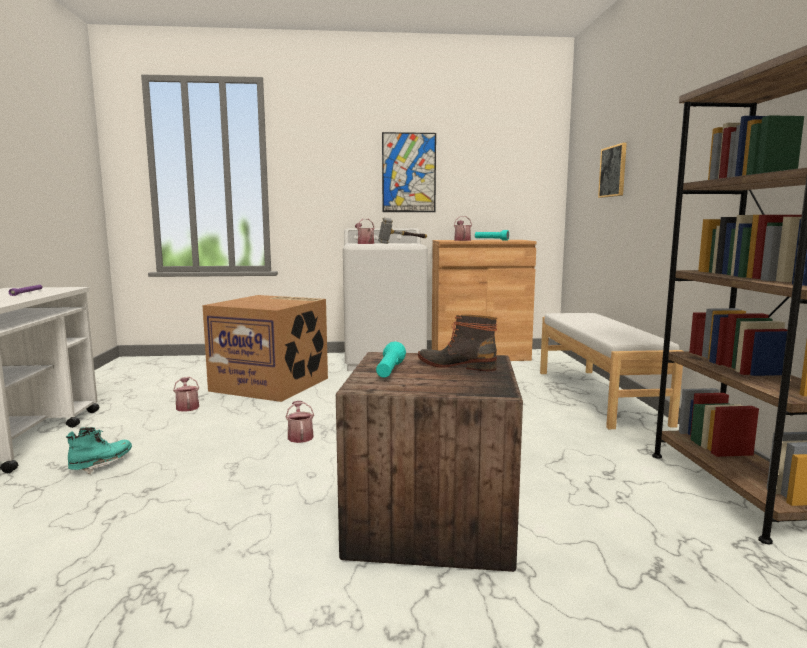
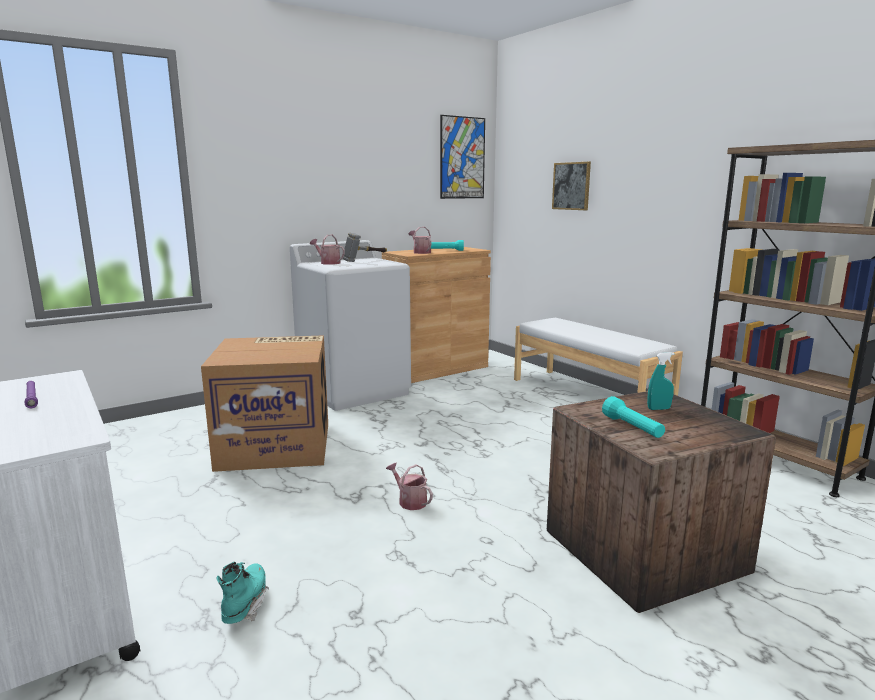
camera: 30 degrees left, 5 degrees up
(187, 406) = (221, 498): watering can -> none
(409, 173) = (354, 177): picture -> picture (462, 158)
(457, 365) = (659, 409): boot -> turquoise spray bottle

